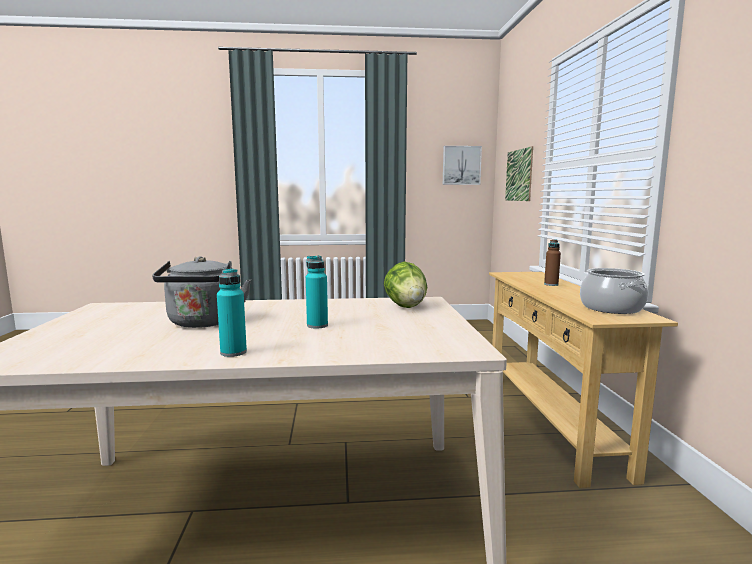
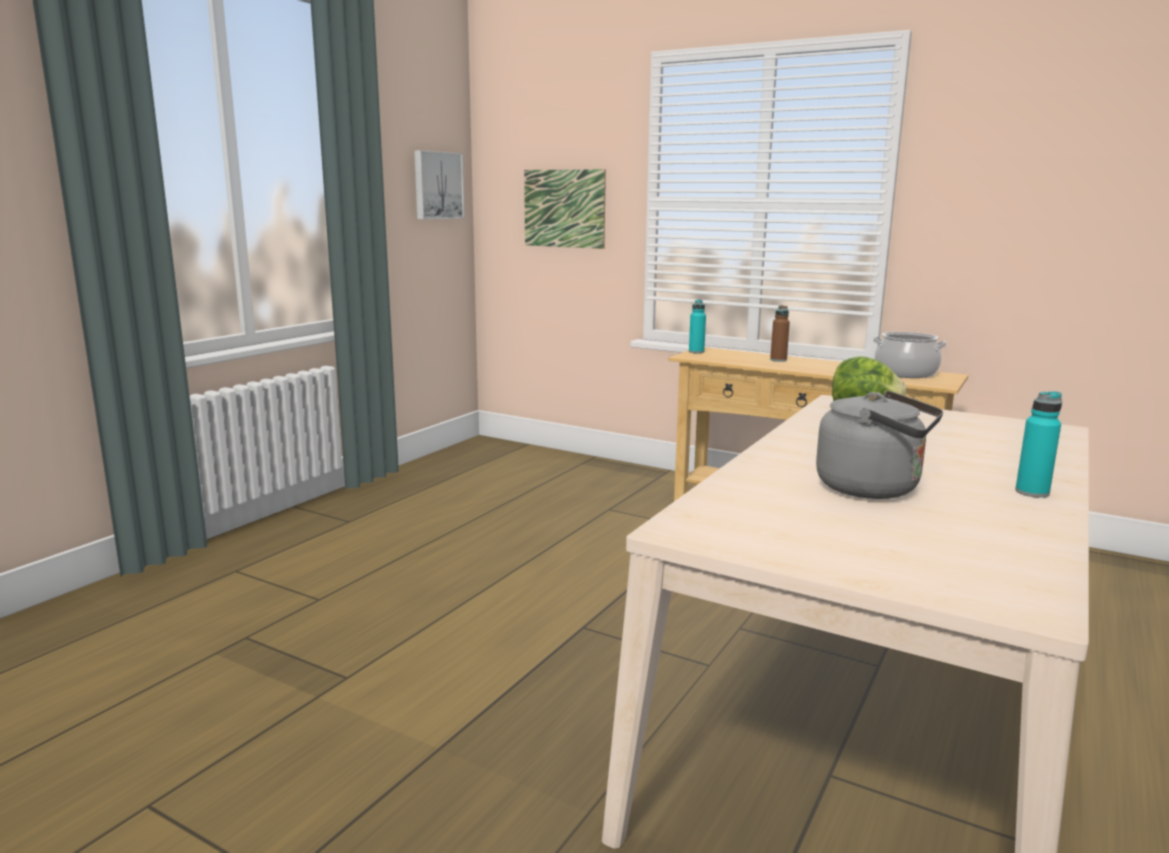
camera: 55 degrees left, 5 degrees up
(317, 325) = (929, 451): turquoise bottle -> turquoise bottle (696, 352)

